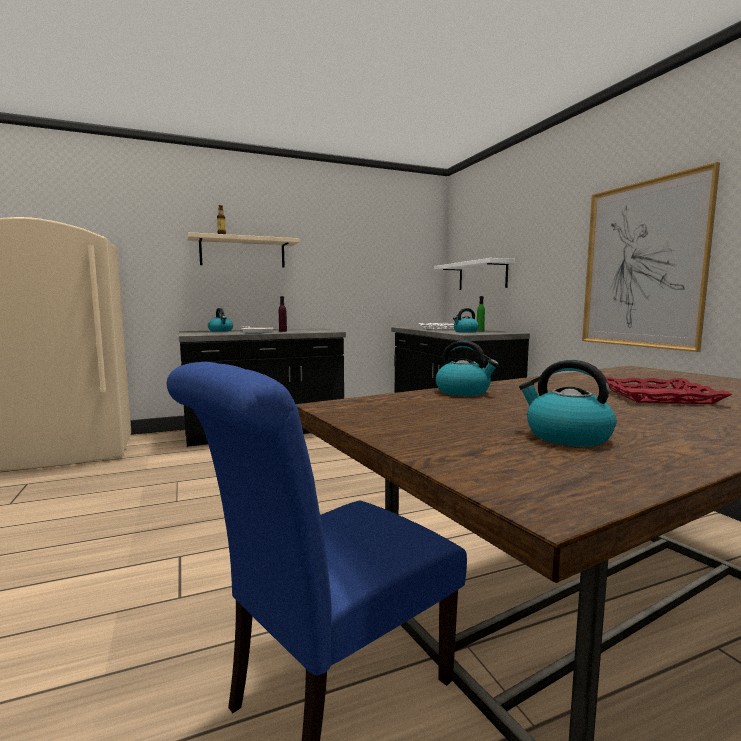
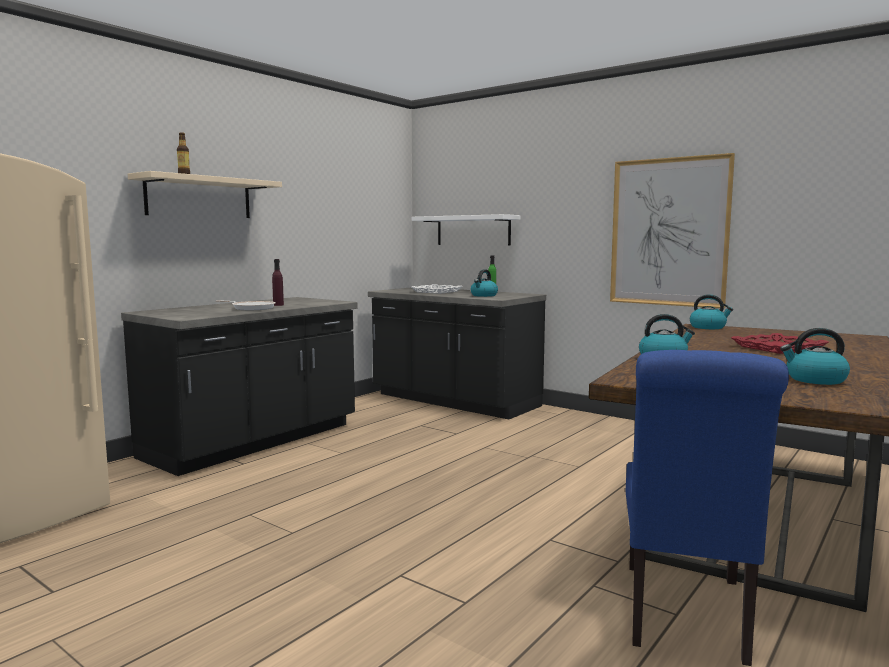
camera: 30 degrees left, 0 degrees up
(221, 331) = (189, 309): kettle -> kettle (708, 327)

